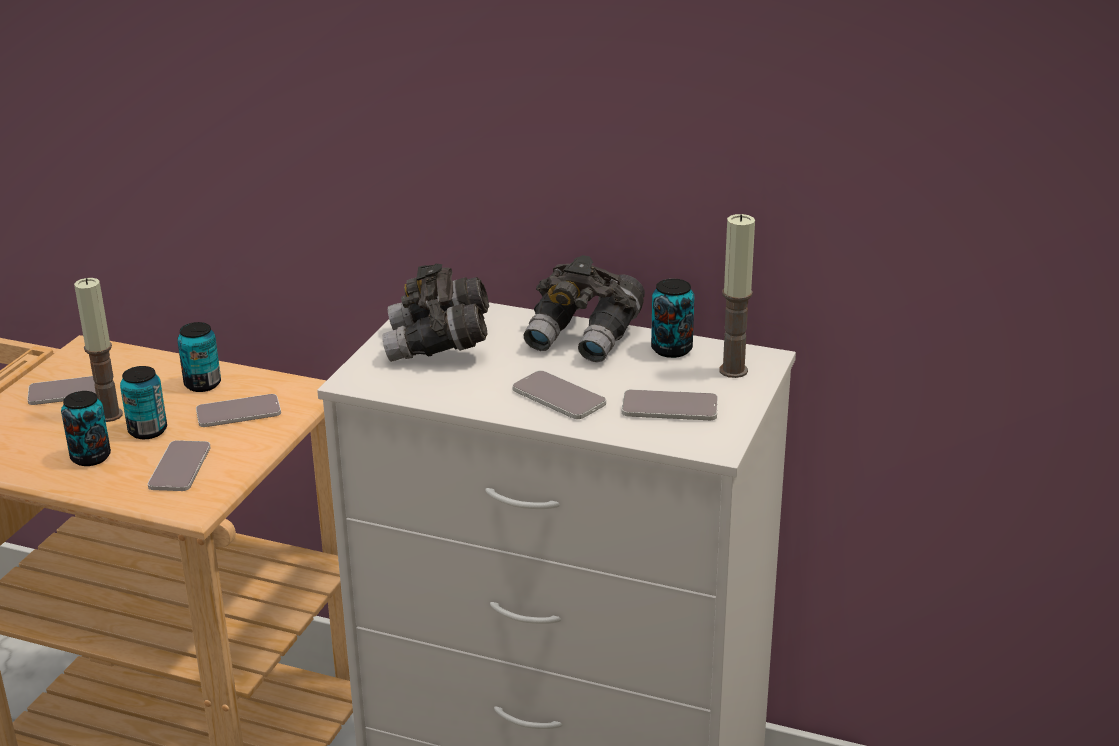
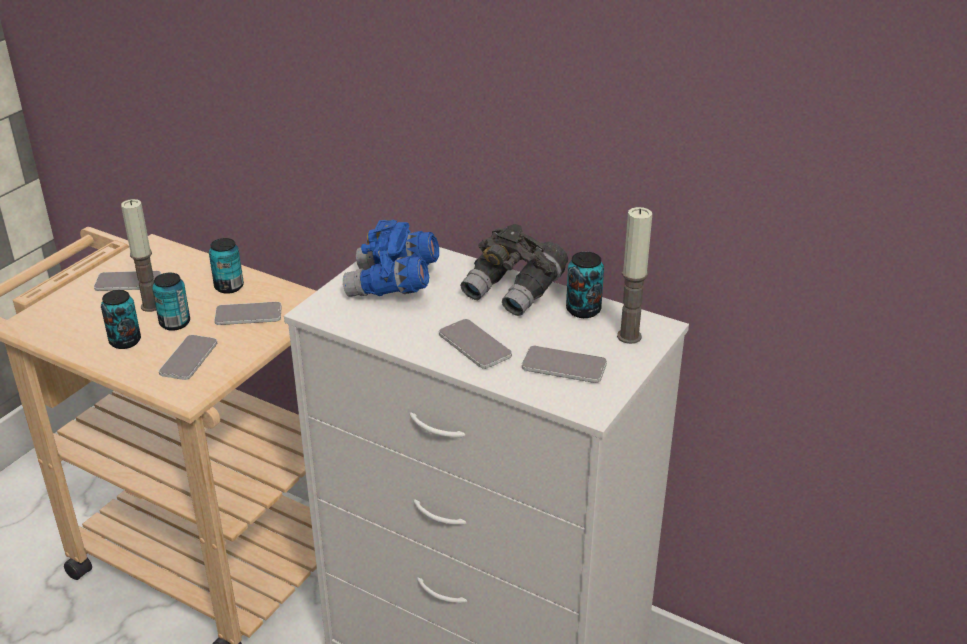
camera: 10 degrees right, 5 degrees up
(439, 346) = (393, 286): grey binoculars -> blue binoculars

